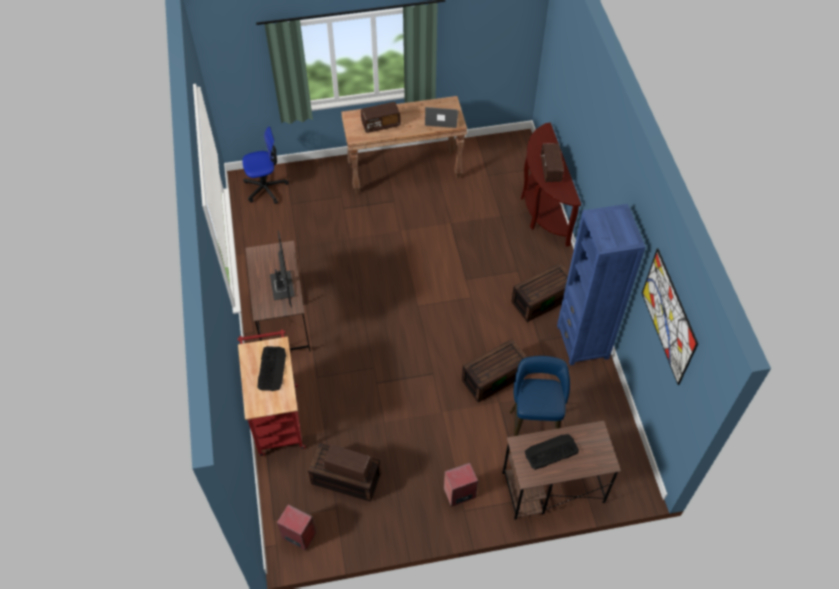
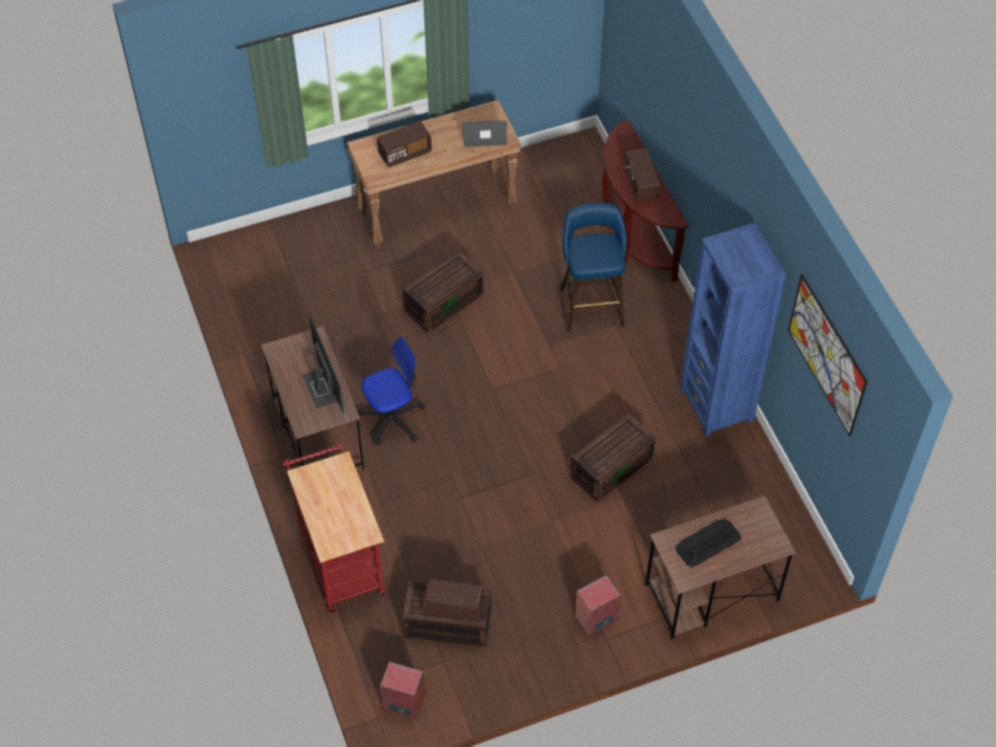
camera: 10 degrees left, 0 degrees up
(265, 188) = (250, 259): office chair -> office chair (392, 418)
(271, 368) = (338, 494): keyboard -> none
(533, 429) = (673, 525): blue stool -> blue stool (591, 303)
(542, 299) = (654, 356): brown storage box -> brown storage box (444, 301)

